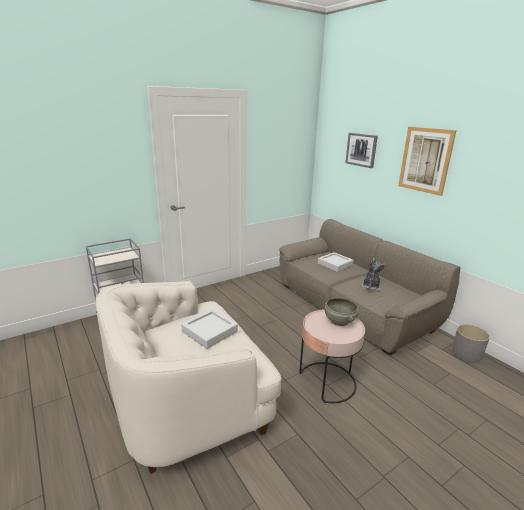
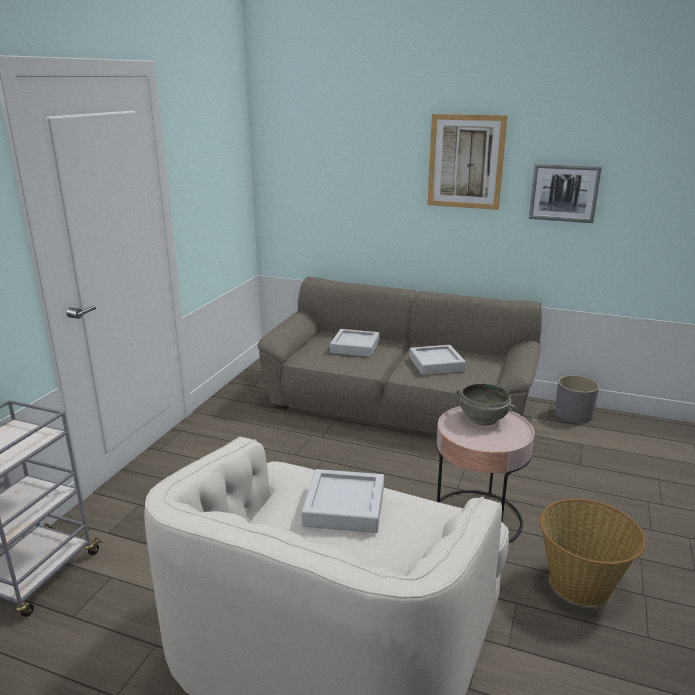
camera: 35 degrees left, 0 degrees up
(348, 447) = (581, 583): none -> basket
(361, 150) = (350, 156): picture -> picture (564, 192)
(370, 287) = (436, 364): plush toy -> grey tray

